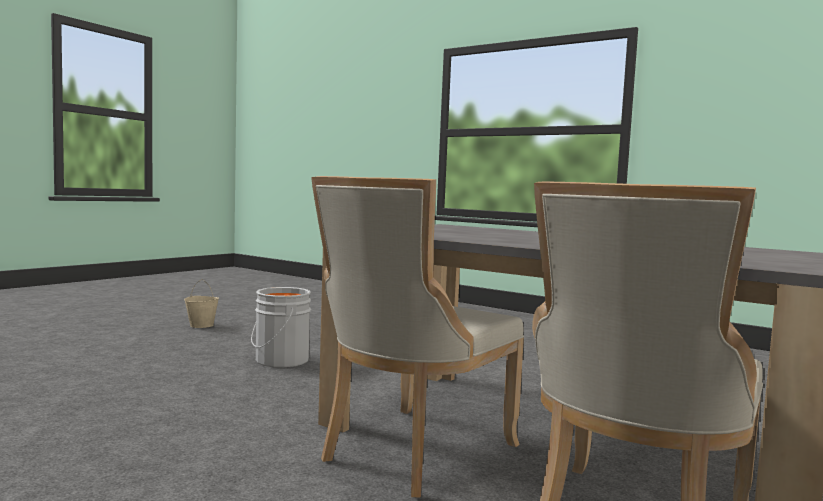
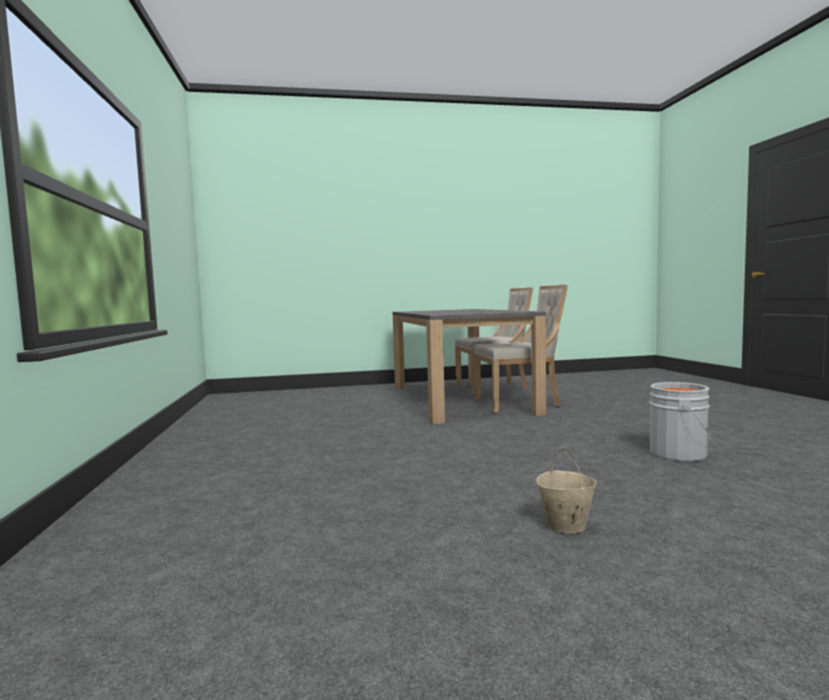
camera: 135 degrees left, 0 degrees up
(279, 360) = (521, 450): grey bucket -> grey bucket (681, 454)

